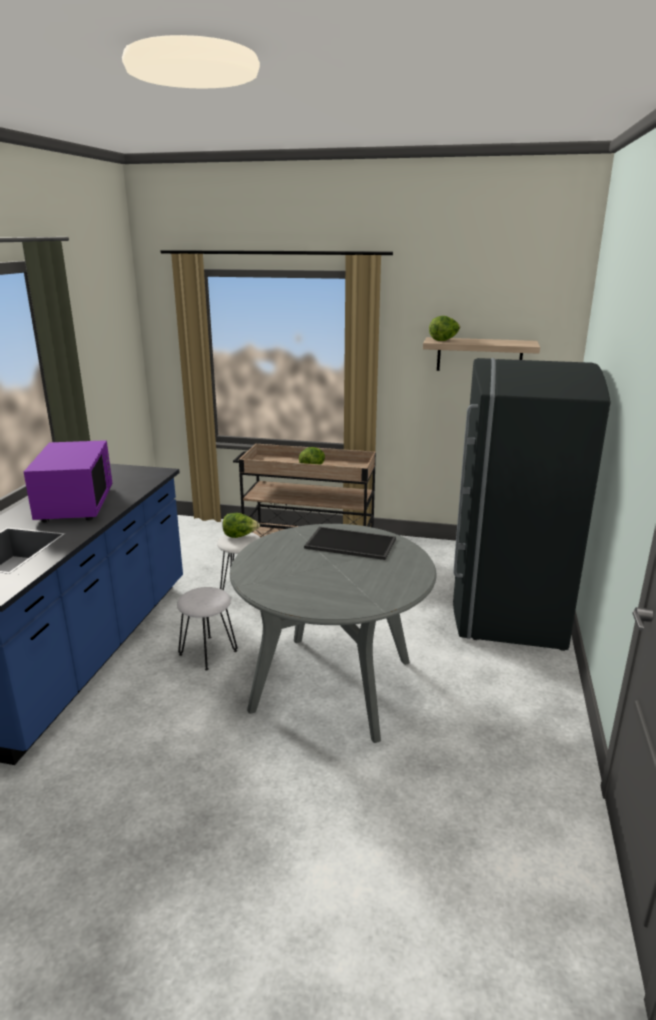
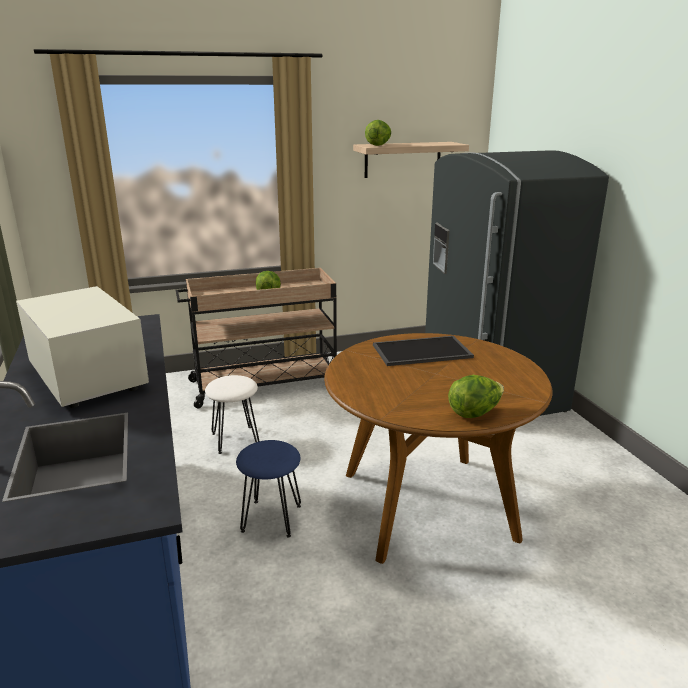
camera: 30 degrees left, 0 degrees up
(75, 505) = (86, 377): purple microwave -> white microwave
(208, 652) = (272, 518): white stool -> blue stool
(240, 536) = (230, 381): lettuce -> lettuce (474, 412)
(332, 685) = (427, 505): grey dining table -> brown dining table

